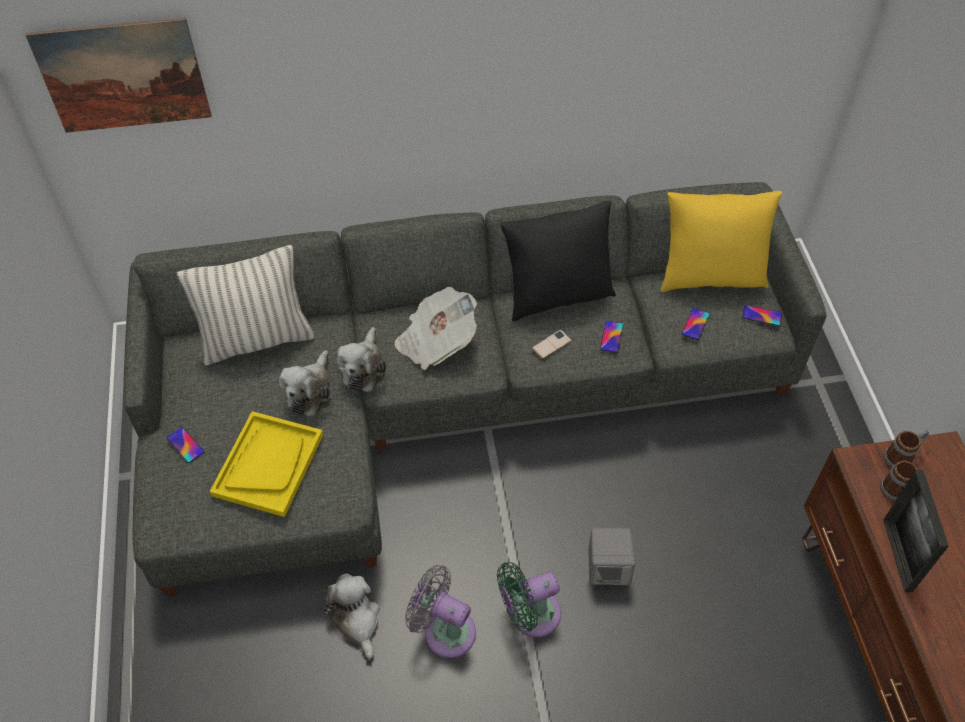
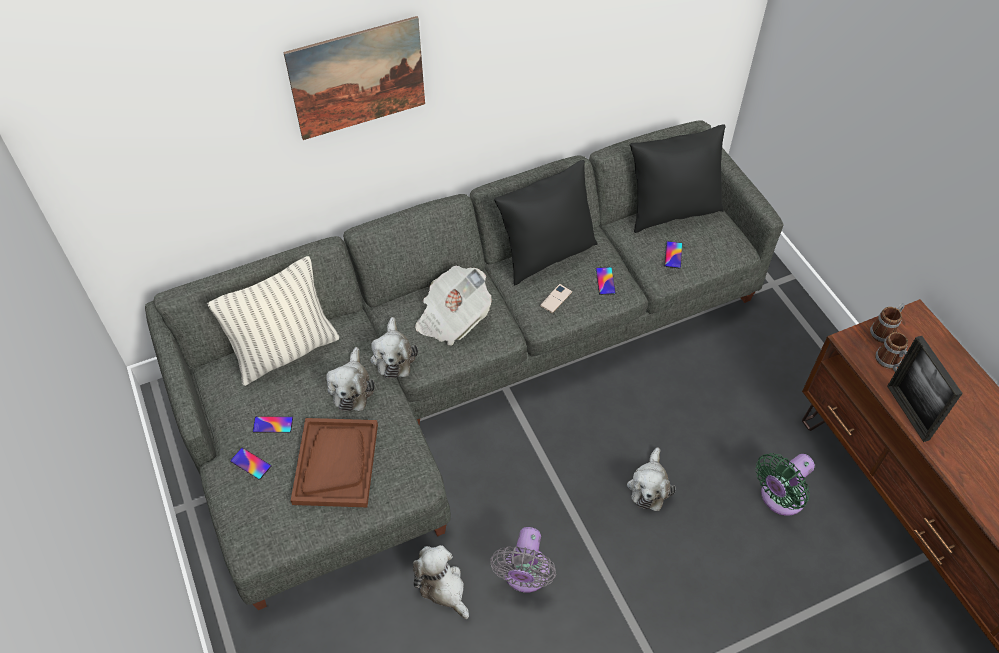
camera: 15 degrees left, 0 degrees up
(123, 76) = (127, 125): picture -> picture (358, 78)
(268, 464) = (336, 463): yellow tray -> brown tray
(445, 630) = (524, 575): grey fan -> grey fan turned 90 degrees counterclockwise
(530, 615) = (595, 543): green fan -> green fan (779, 498)
(608, 569) = (649, 486): grey speaker -> plush toy
(710, 277) = (671, 211): yellow pillow -> black pillow
(762, 315) = (726, 236): phone -> phone (273, 424)

